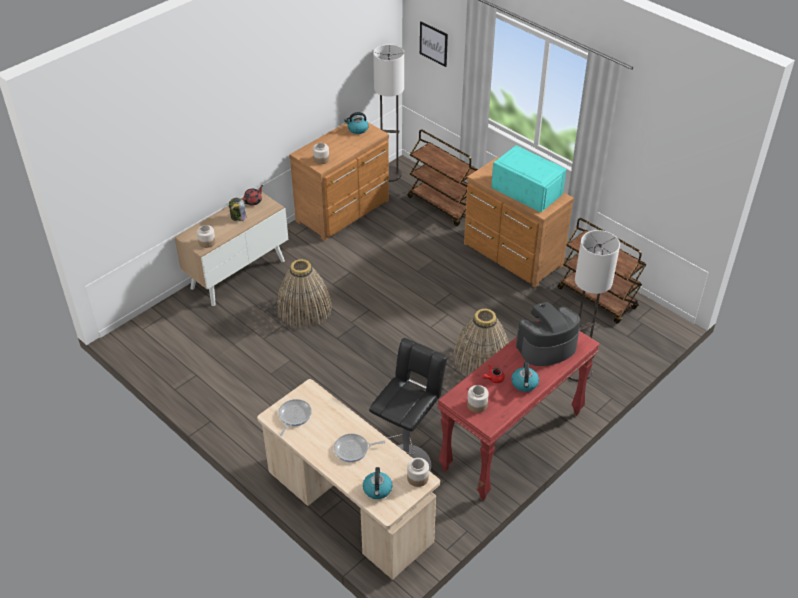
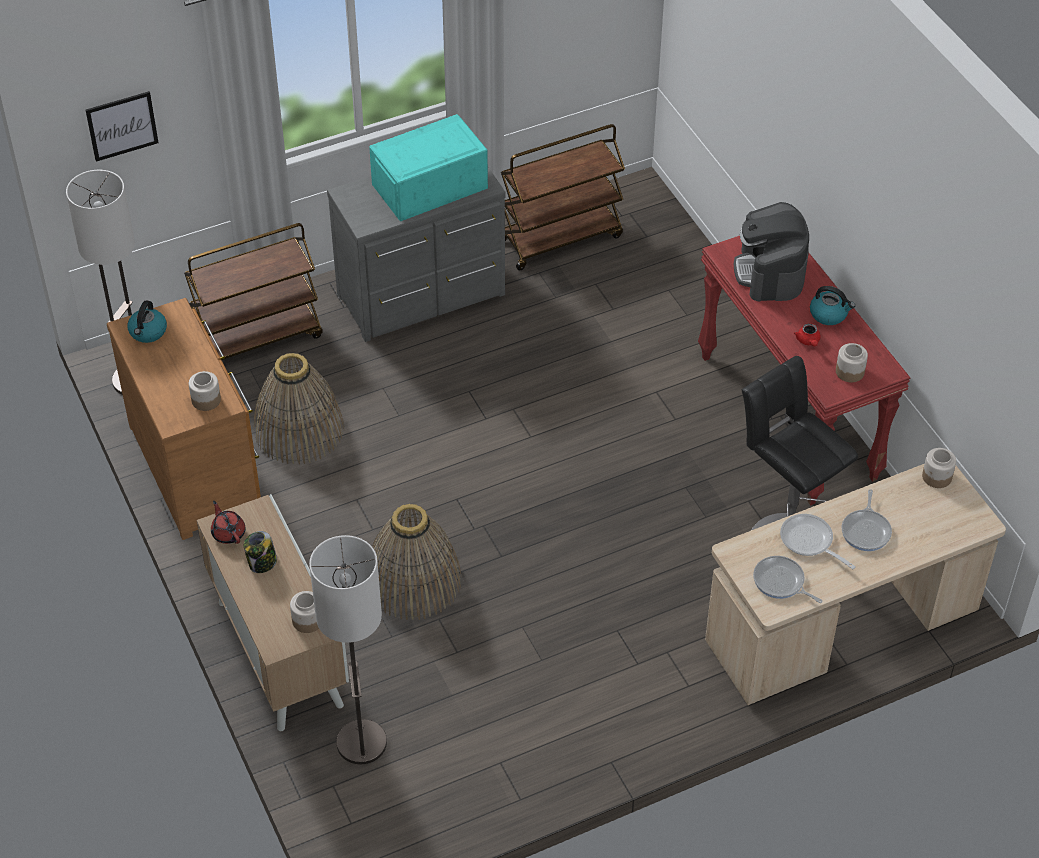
camera: 70 degrees left, 5 degrees up
(332, 423) = (809, 542): none -> frying pan
(377, 490) = (944, 523): kettle -> none
(481, 359) = (622, 399): basket -> basket (298, 429)
(511, 256) = (424, 296): brown dresser -> grey dresser
(577, 370) = (688, 308): floor lamp -> floor lamp (361, 742)

